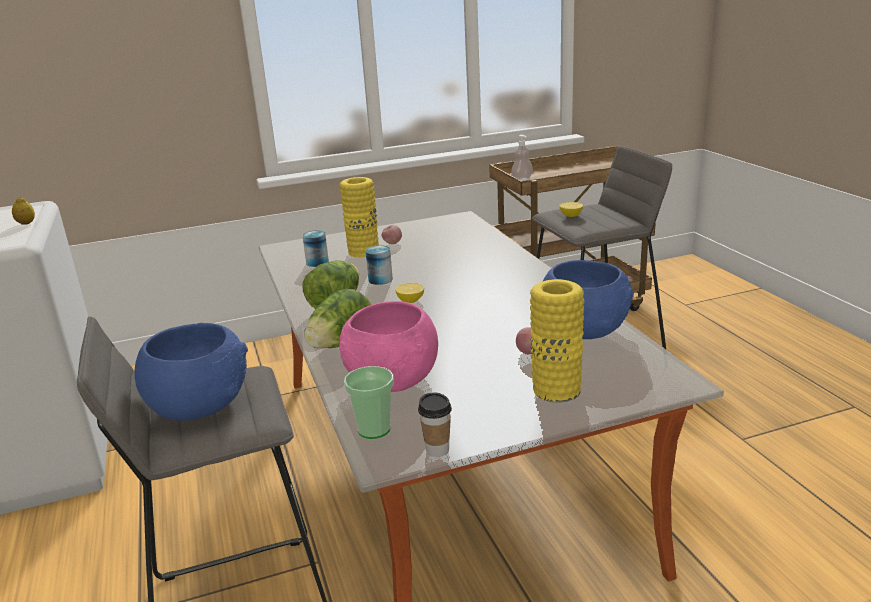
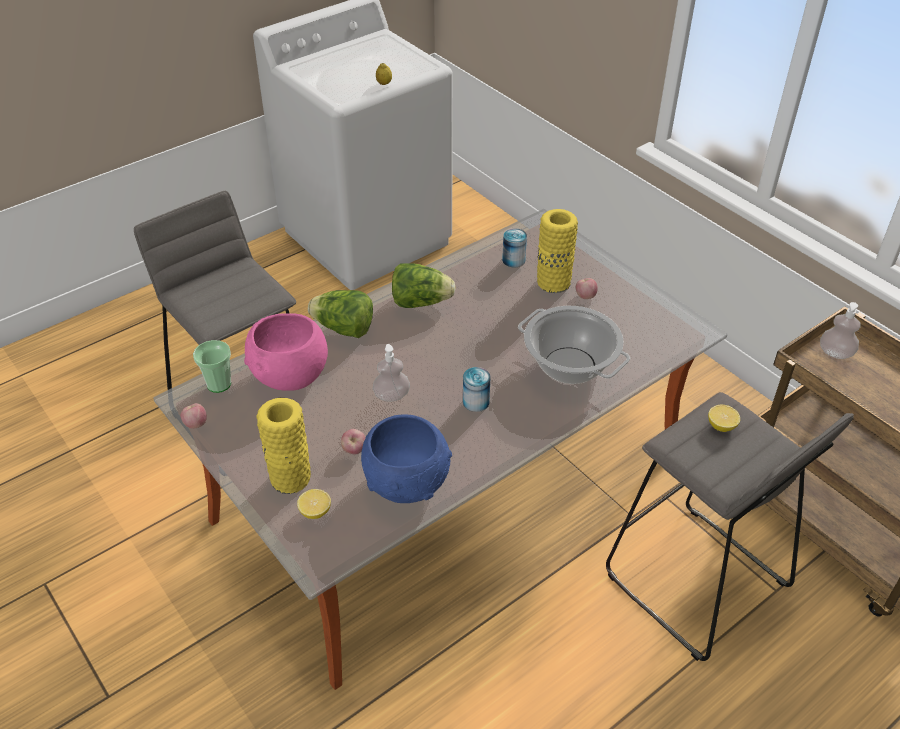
camera: 70 degrees right, 20 degrees up
(200, 406) = (223, 287): blue bowl -> none
(380, 280) = (485, 314): can -> can (476, 402)
(410, 301) = (442, 347): lemon -> lemon (315, 511)
(437, 450) = (195, 424): cup -> apple
(462, 328) = (391, 396): none -> soap dispenser
(472, 256) = (570, 366): none -> cooking pot

